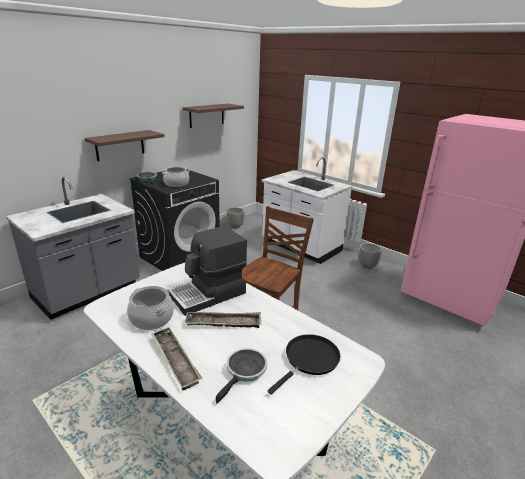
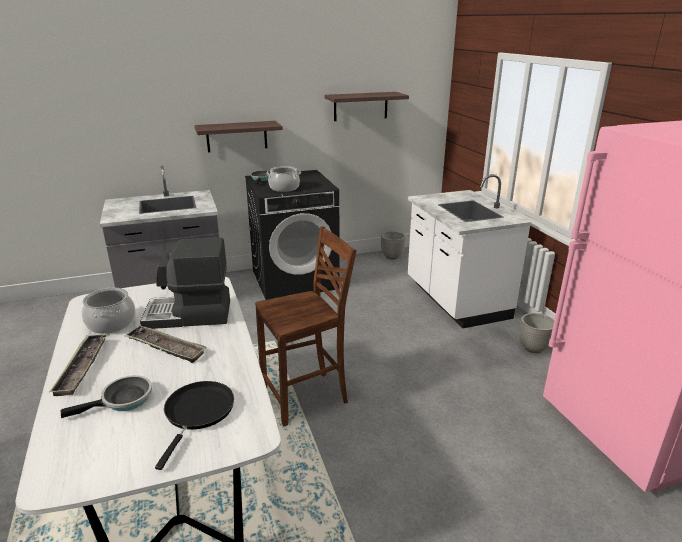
camera: 30 degrees right, 0 degrees up
(309, 360) = (198, 413): black frying pan -> black frying pan turned 60 degrees counterclockwise

